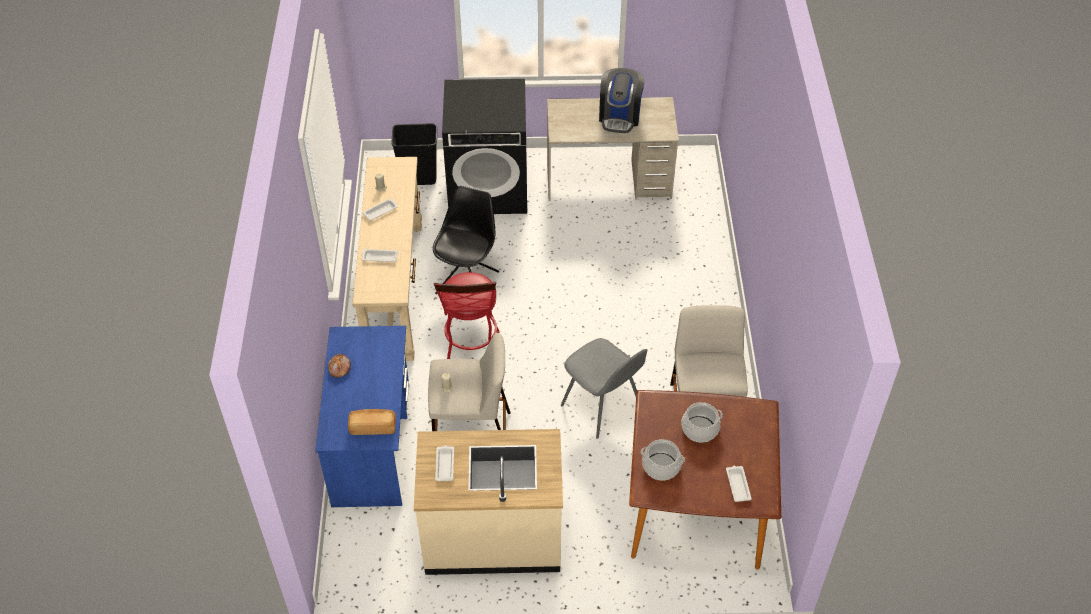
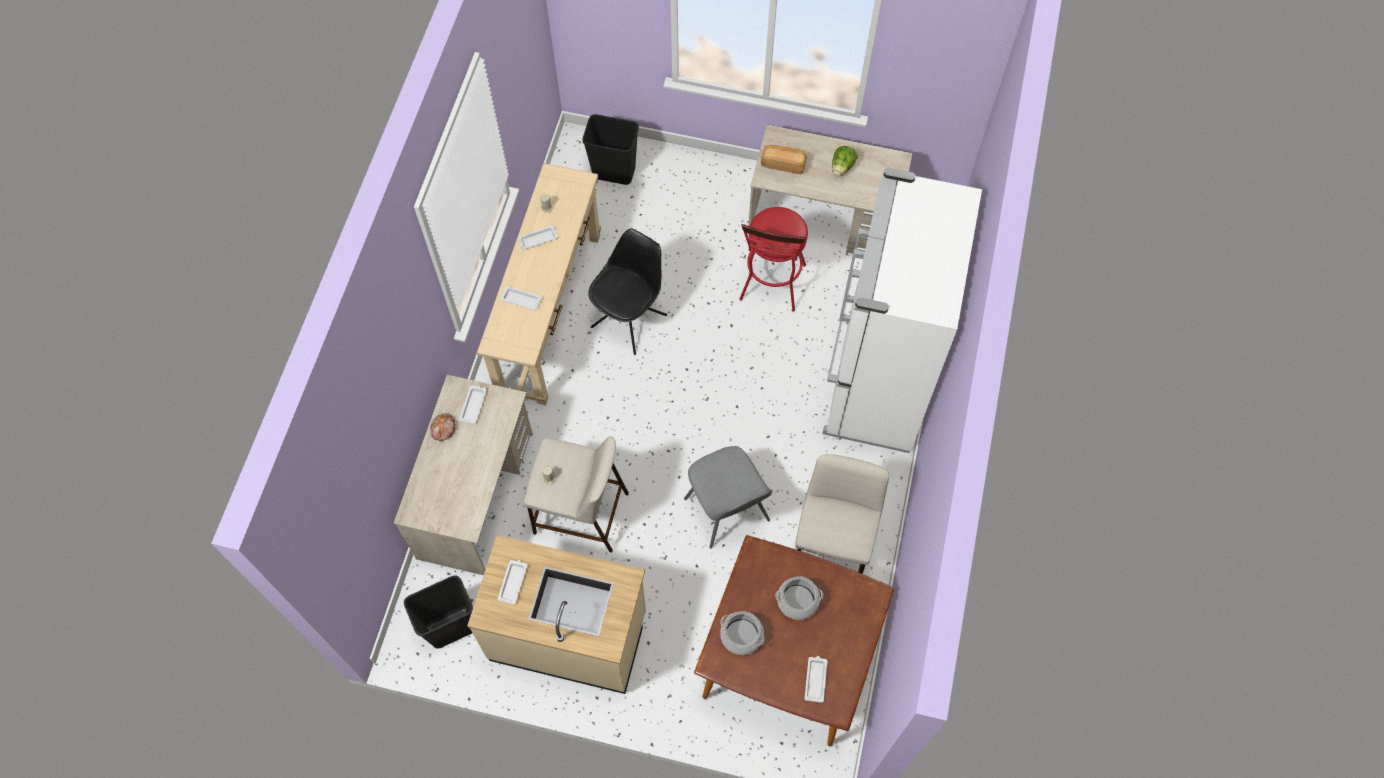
camera: 15 degrees right, 15 degrees up
(361, 344) = (473, 405): none -> white tray
(372, 444) = (476, 495): blue desk -> beige desk
(373, 427) = (458, 510): bread -> bread (783, 164)
(380, 554) = (451, 626): none -> black trash can
(472, 357) = (608, 415): red stool -> red stool (771, 287)
(489, 188) = (687, 203): black washing machine -> none
(620, 116) = (842, 167): coffee machine -> lettuce
(694, 286) = (875, 385): none -> white fridge

